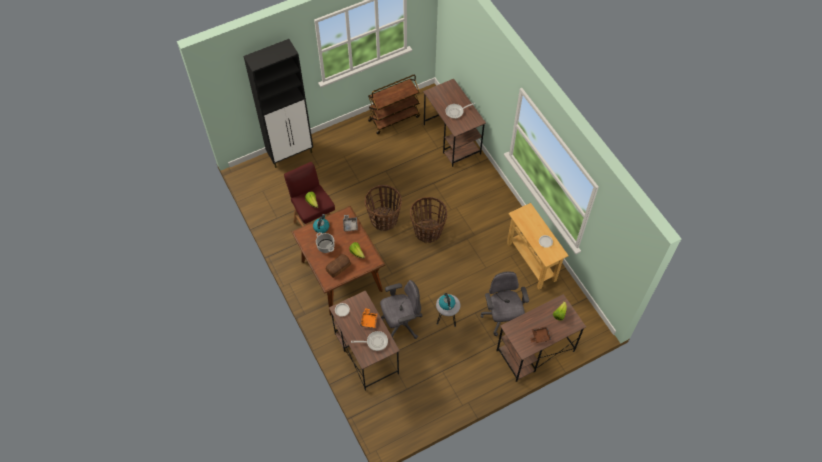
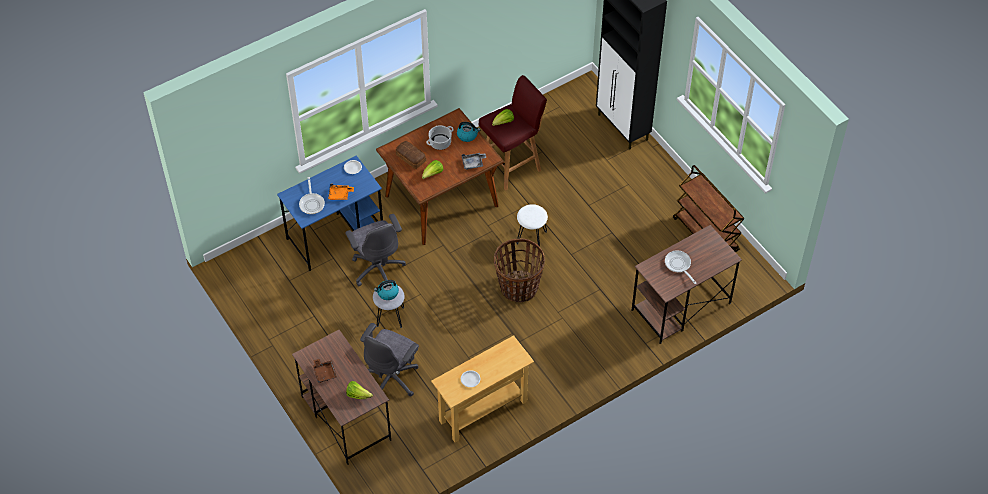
camera: 85 degrees right, 5 degrees down
(366, 353) = (336, 235): brown desk -> blue desk
(384, 219) = (531, 237): basket -> white stool
(502, 318) = (392, 378): grey office chair -> grey office chair turned 135 degrees clockwise

